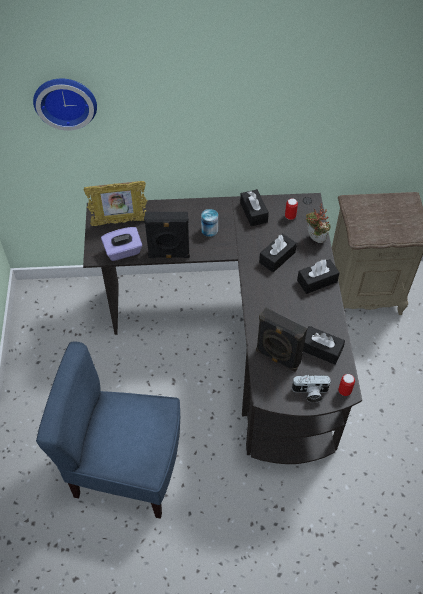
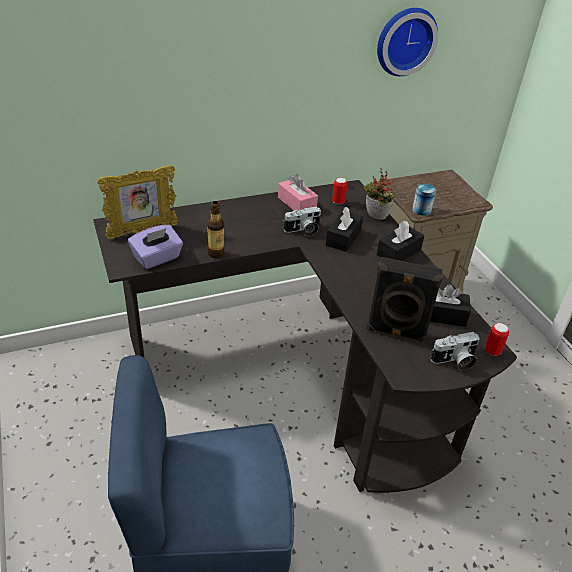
camera: 20 degrees left, 15 degrees down
(65, 100) = (64, 64): wall clock -> wall clock (404, 40)
(169, 255) = (216, 253): black speaker -> bottle
(209, 230) = (254, 225): can -> can (421, 210)
(247, 243) = (303, 231): none -> camera
(253, 212) = (297, 203): black tissue box -> pink tissue box

